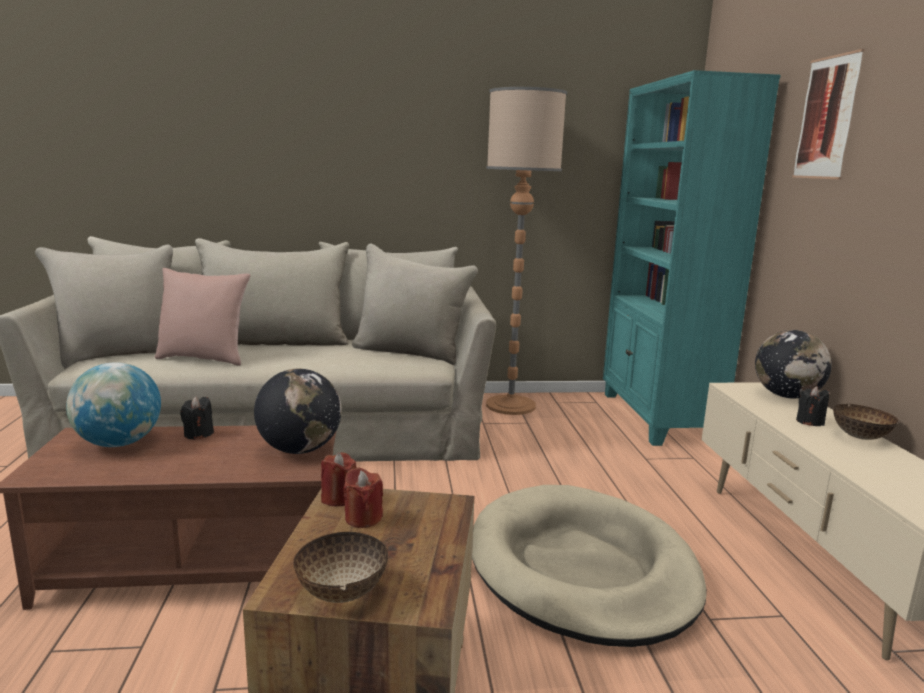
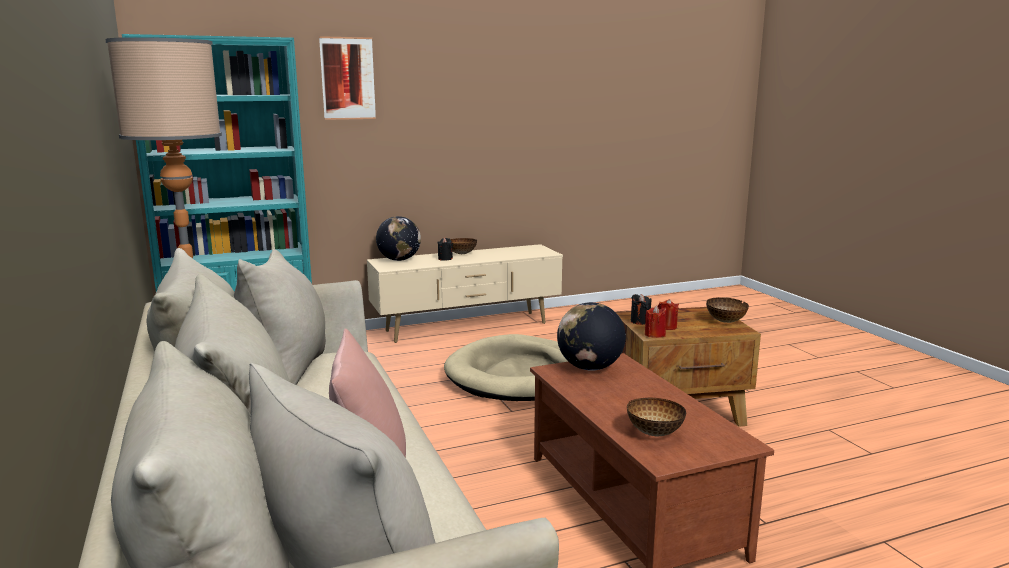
camera: 105 degrees left, 0 degrees up
(119, 443) = (655, 433): globe -> bowl
(198, 434) = (602, 408): black candle -> black candle (640, 321)

